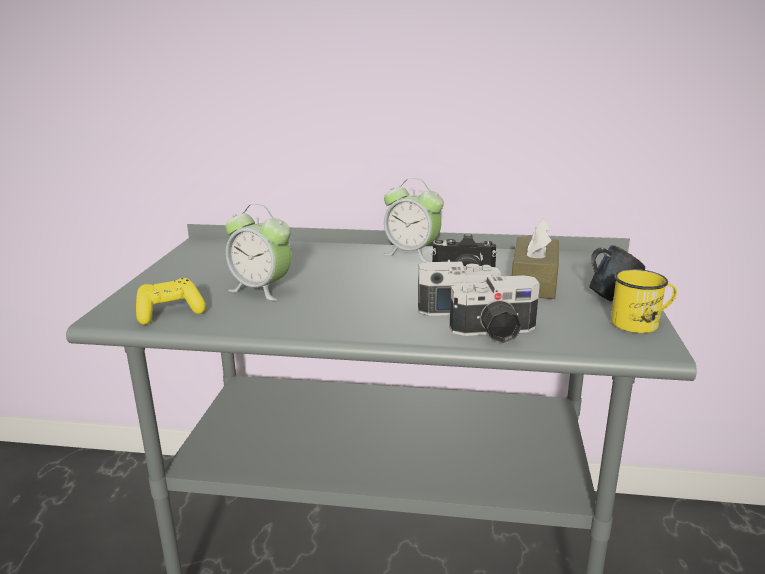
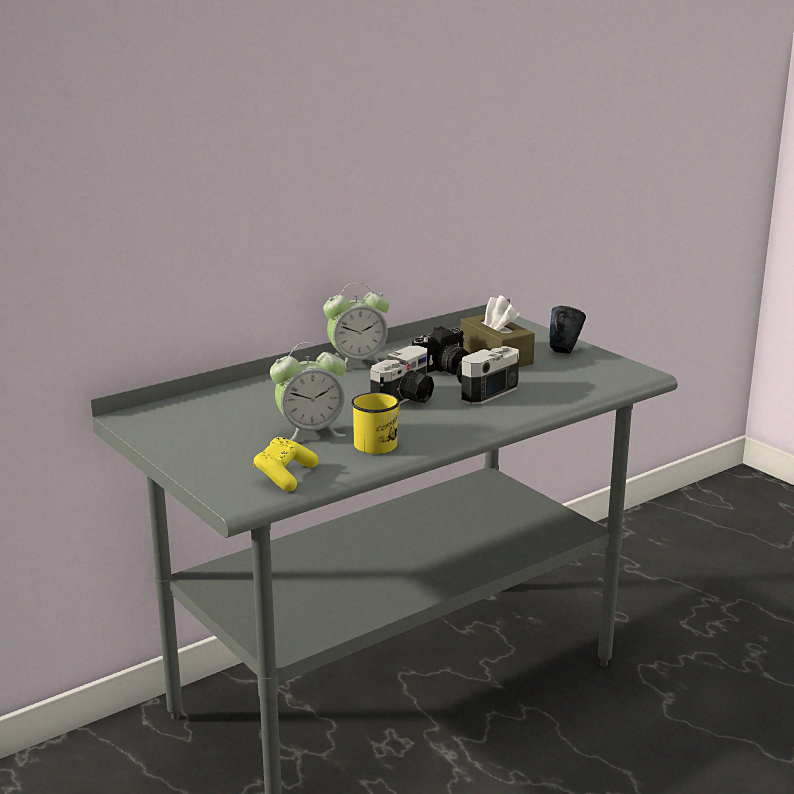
camera: 45 degrees left, 0 degrees up
(495, 333) = (545, 399): camera -> camera (406, 399)
(641, 323) = (609, 362): yellow mug -> yellow mug (380, 442)

